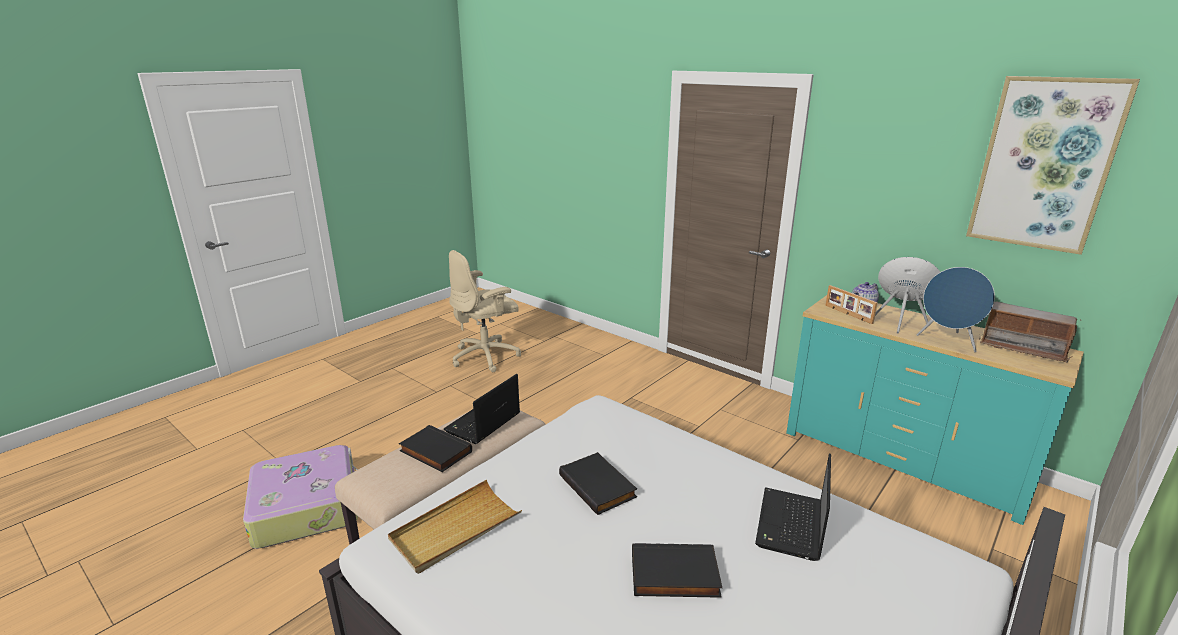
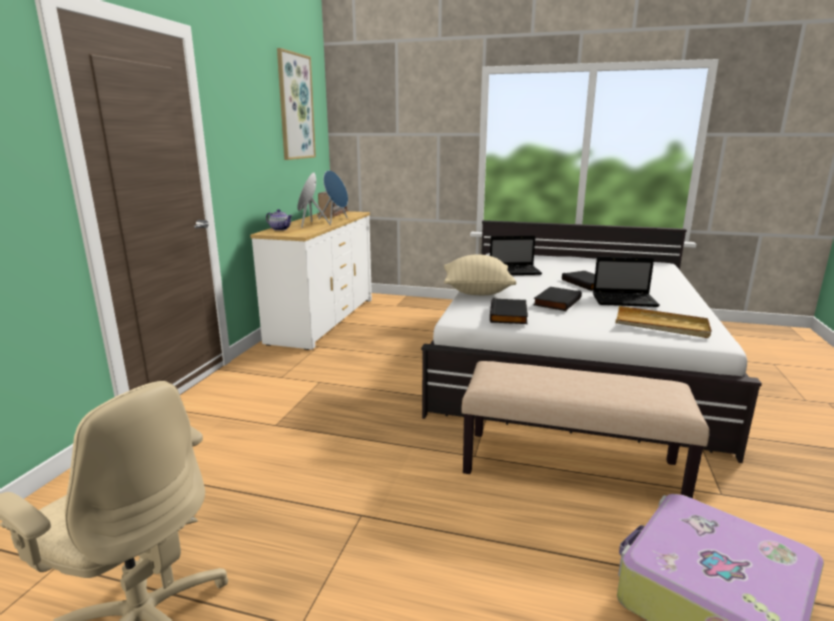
camera: 115 degrees left, 5 degrees down
(434, 452) = (599, 383): black book -> black book (509, 315)
(482, 424) = (528, 376): laptop -> laptop (625, 301)
(683, 444) = (477, 292): none -> beige pillow
(847, 314) = (302, 231): picture frame -> none
(902, 458) = (322, 320): turquoise dresser -> white dresser

